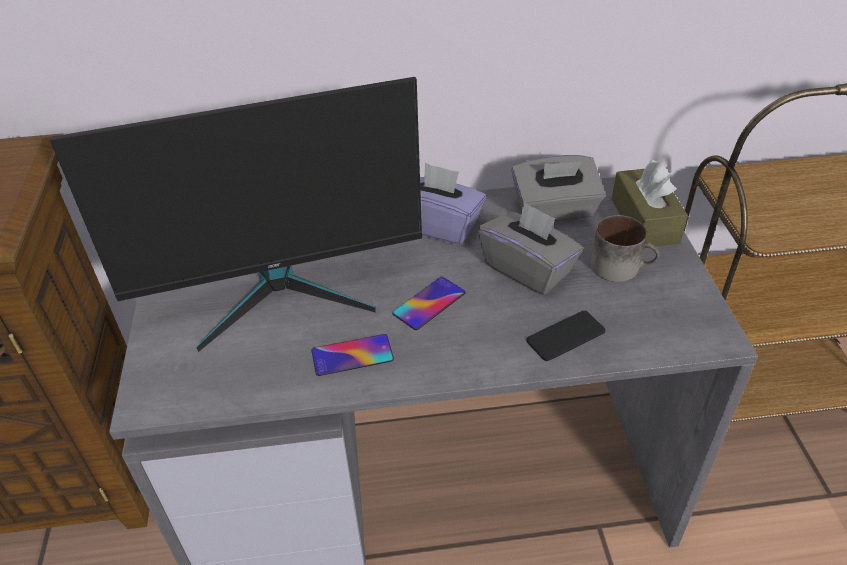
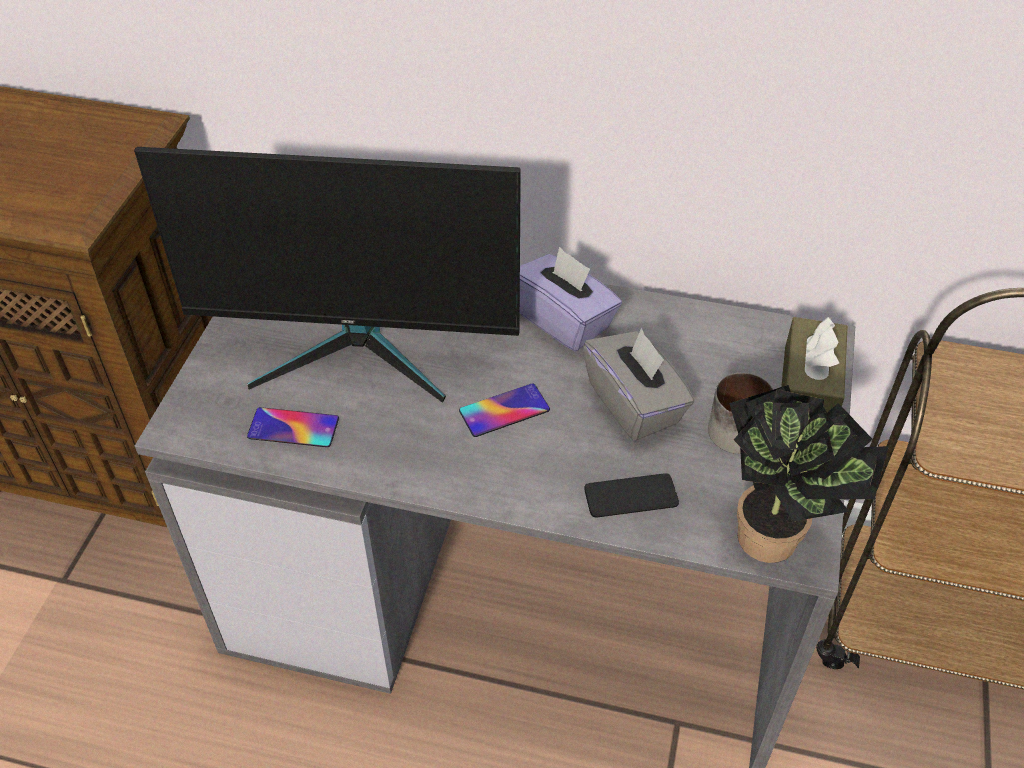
camera: 20 degrees right, 5 degrees up
(352, 355) = (395, 443): phone -> phone (293, 428)
(554, 211) = (707, 342): grey tissue box -> none
(691, 332) = (776, 538): none -> potted plant

